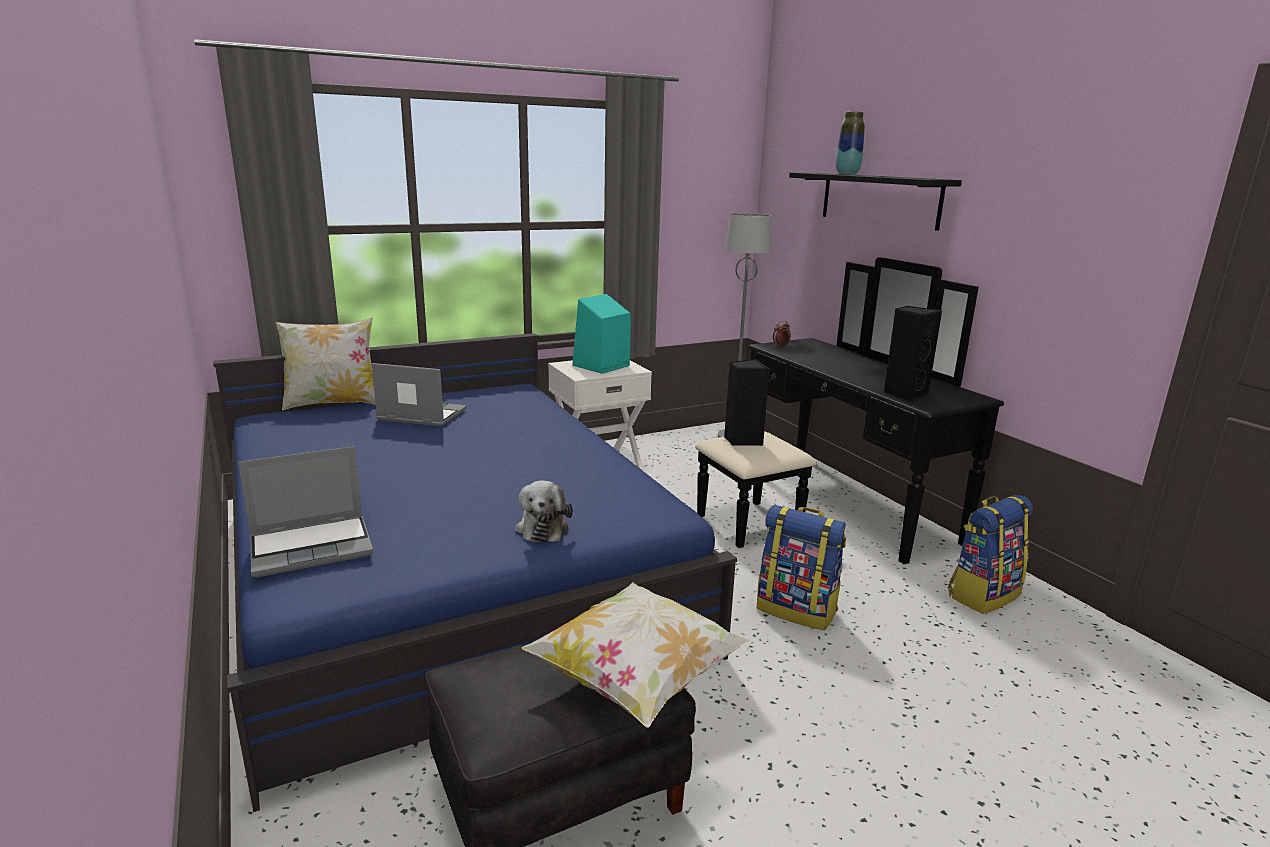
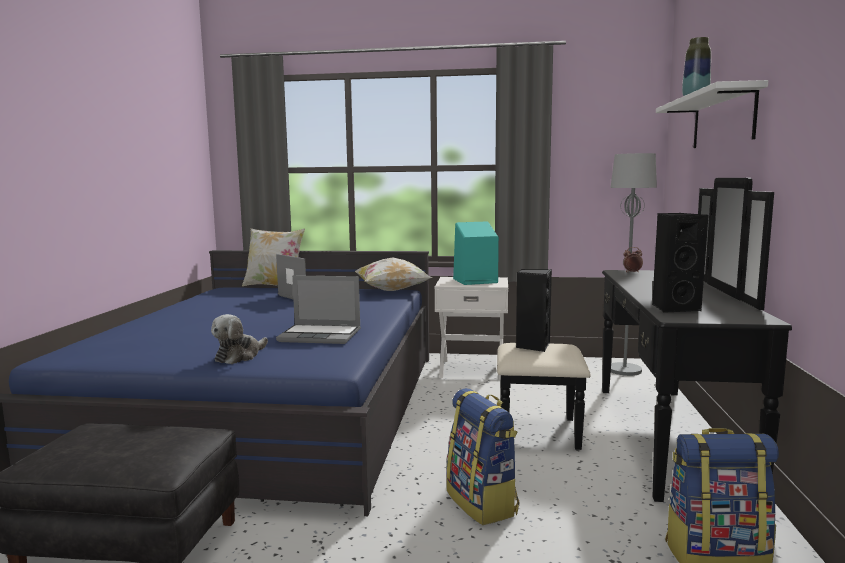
camera: 35 degrees right, 10 degrees down
(313, 546) = (109, 340): laptop -> laptop (321, 335)
(637, 679) = (157, 460): pillow -> pillow (392, 291)
(879, 199) = (722, 120): black shelf -> white shelf

